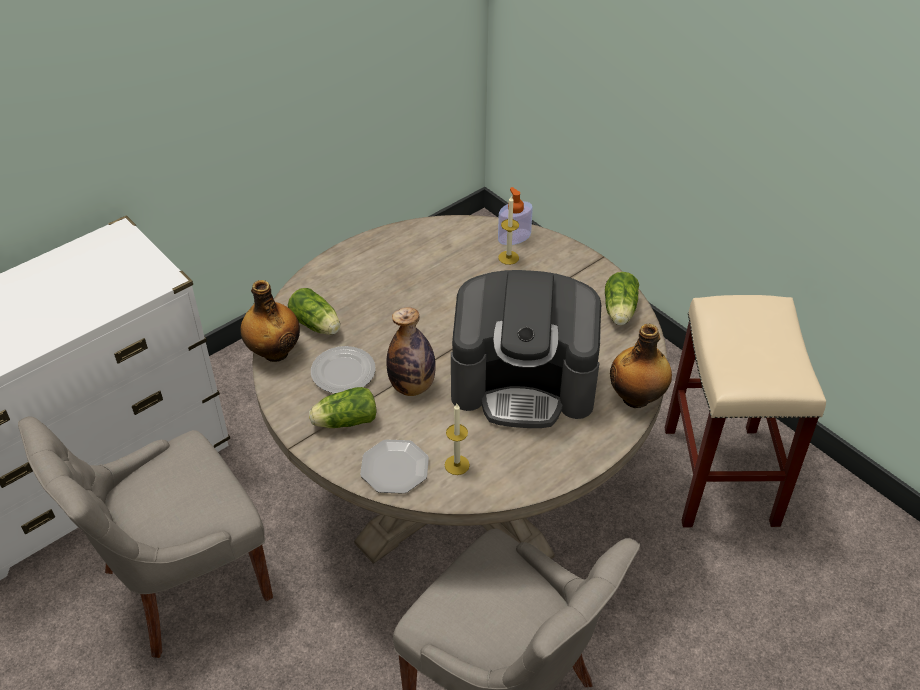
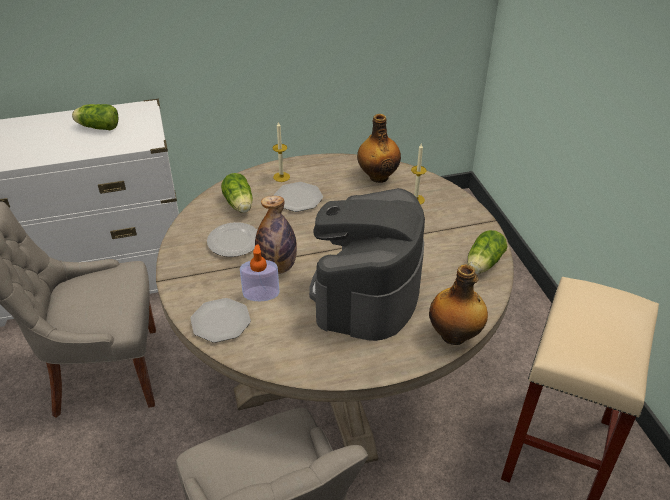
camera: 25 degrees right, 5 degrees down
(274, 352) = (197, 213): bottle -> bottle (378, 176)
(343, 421) = (208, 275): lettuce -> lettuce (97, 127)
(379, 295) = (298, 198): none -> plate
(457, 465) = (269, 336): candle -> candle (281, 177)
(514, 237) = (430, 187): soap dispenser -> soap dispenser (261, 294)
(524, 382) = (366, 292): coffee machine -> coffee machine turned 75 degrees clockwise

